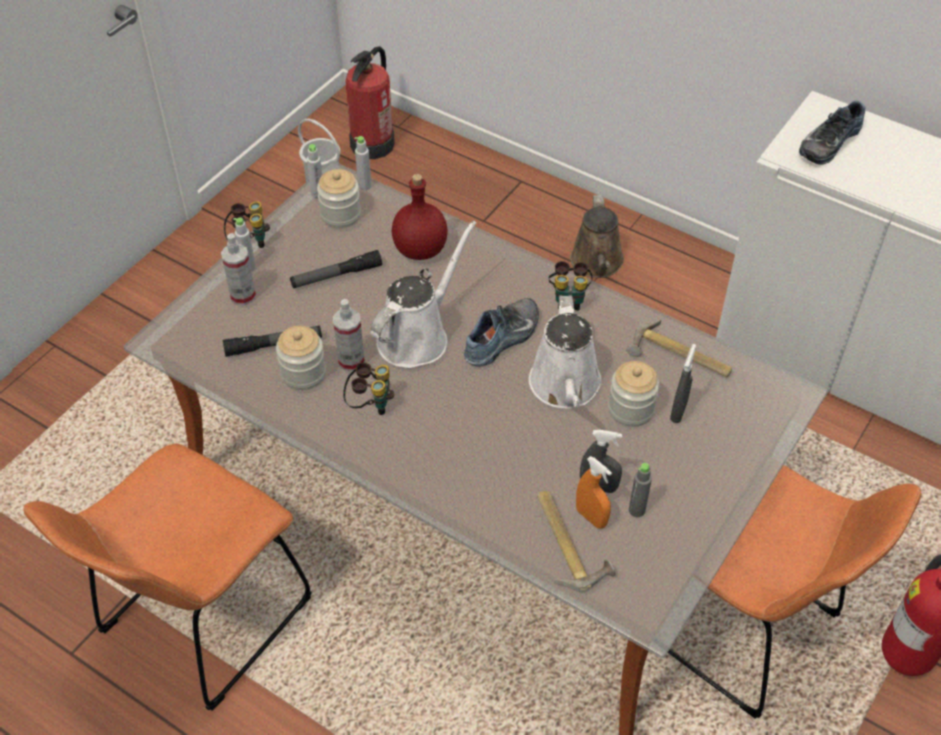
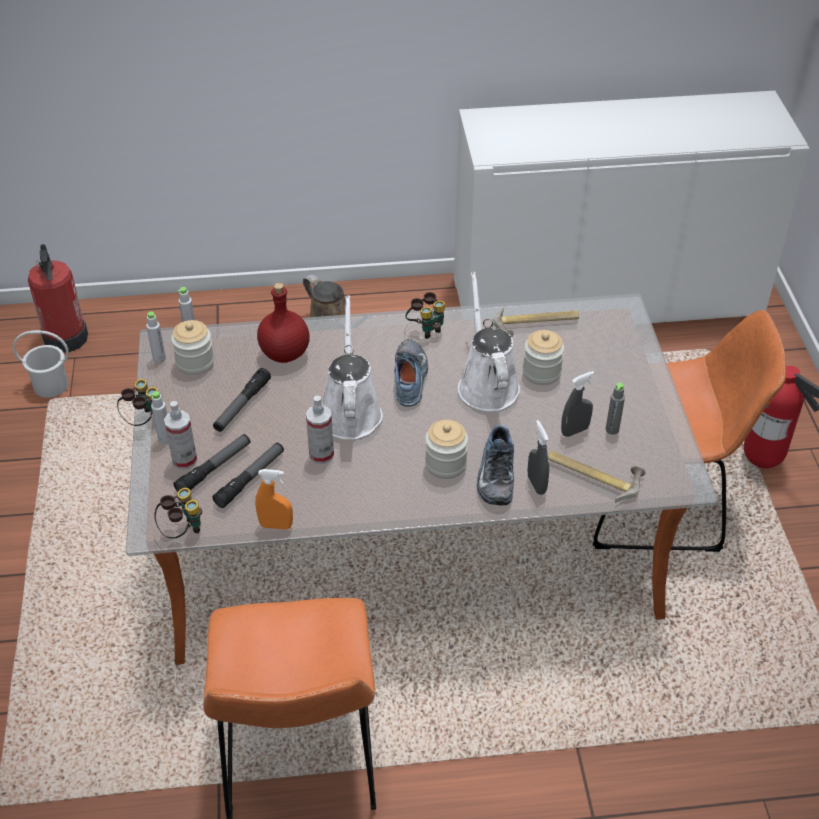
camera: 40 degrees left, 5 degrees down
(257, 317) = (214, 468): none -> flashlight
(303, 373) = (295, 483): jar -> jar (445, 464)
(370, 404) = (368, 474): binoculars -> binoculars (182, 531)
(565, 387) = (486, 384): white watering can -> white watering can turned 150 degrees counterclockwise
(591, 517) = (590, 451): orange spray bottle -> orange spray bottle (276, 525)
(678, 411) = (571, 356): grey spray bottle -> grey spray bottle (536, 484)
(828, 142) = (504, 136): shoe -> shoe (494, 475)

